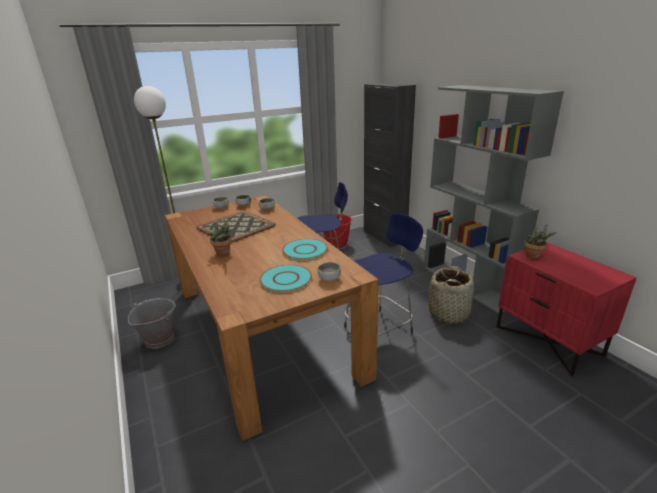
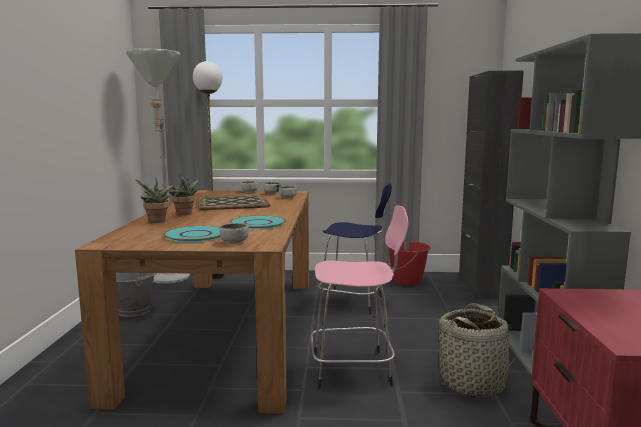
camera: 30 degrees right, 15 degrees down
(151, 298) = (167, 280): none -> grey floor lamp
(380, 328) = (354, 369): blue stool -> pink stool
(534, 257) = (582, 297): potted plant -> potted plant (157, 222)

